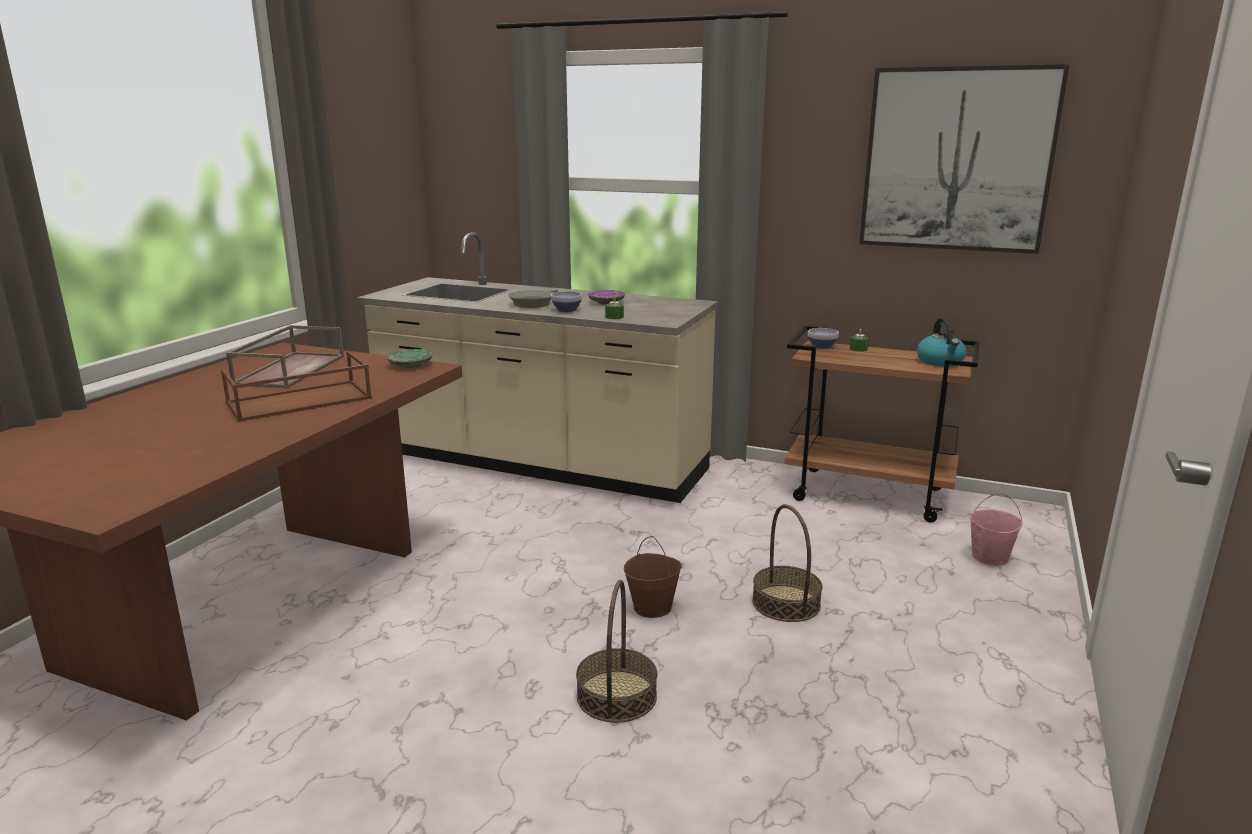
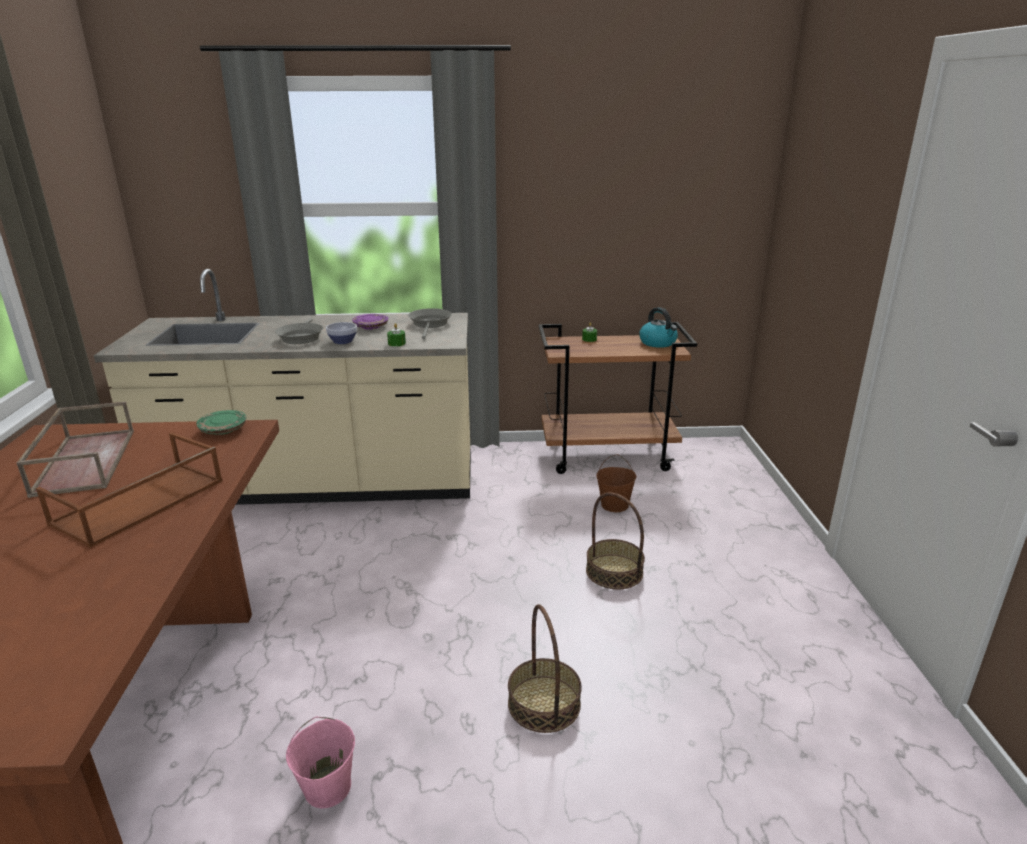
camera: 25 degrees left, 5 degrees up
(653, 607) = (515, 607): brown bucket -> brown bucket (614, 505)
(666, 306) = (430, 324): none -> grey frying pan
(821, 346) = (560, 341): bowl -> none
(957, 160) = (654, 176): picture -> none
(989, 557) = (723, 491): pink bucket -> pink bucket (327, 787)

